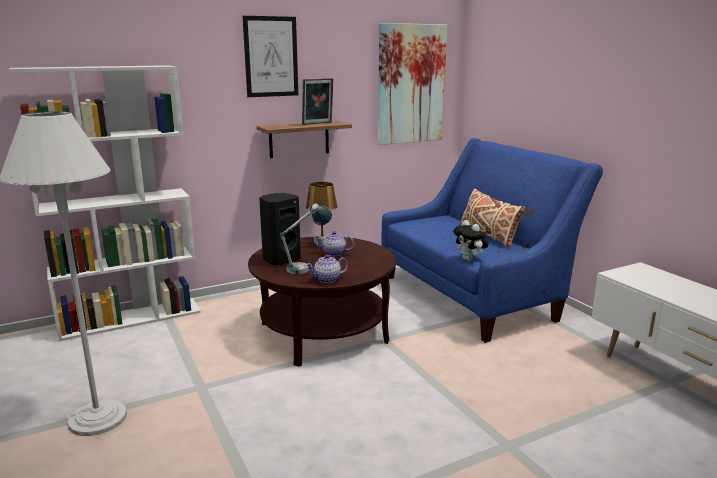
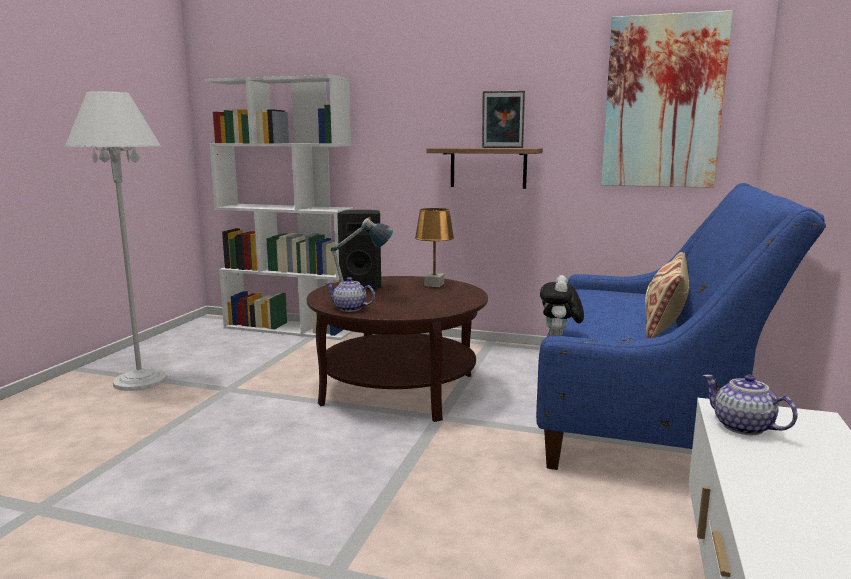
camera: 45 degrees right, 5 degrees down
(271, 57) = (459, 67): picture -> none
(334, 253) = (419, 294): teapot -> teapot (743, 427)

